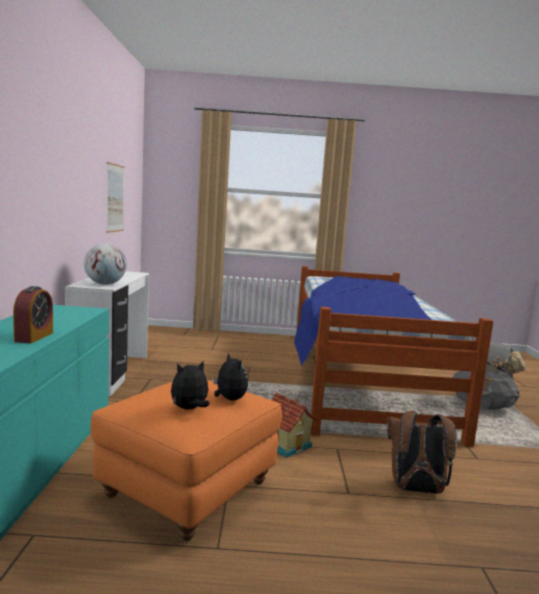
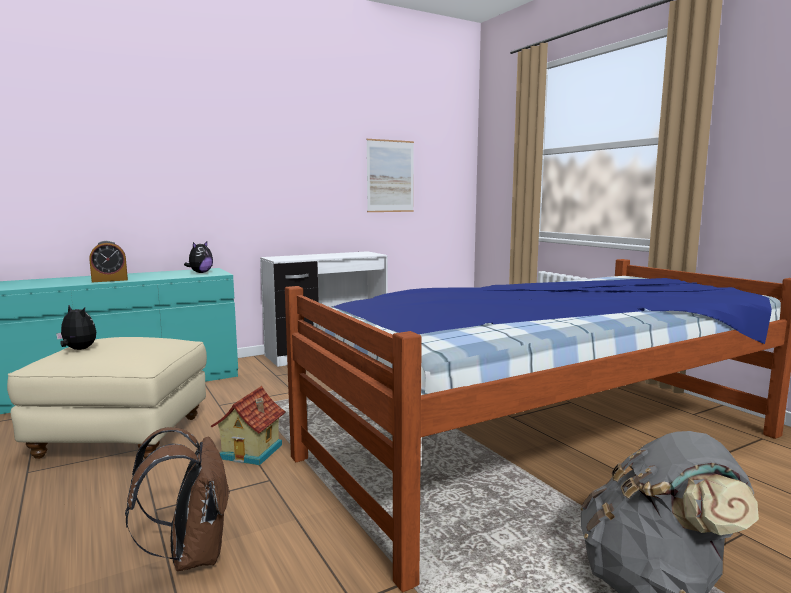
camera: 60 degrees right, 0 degrees up
(105, 284) = (292, 258): globe -> none
(187, 489) = (123, 436): orange ottoman -> beige ottoman
(229, 399) = (114, 354): plush toy -> plush toy (200, 273)

